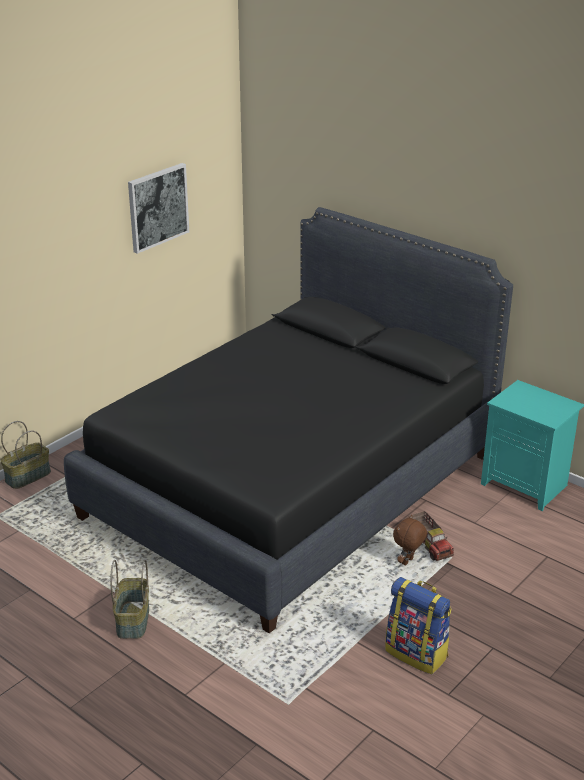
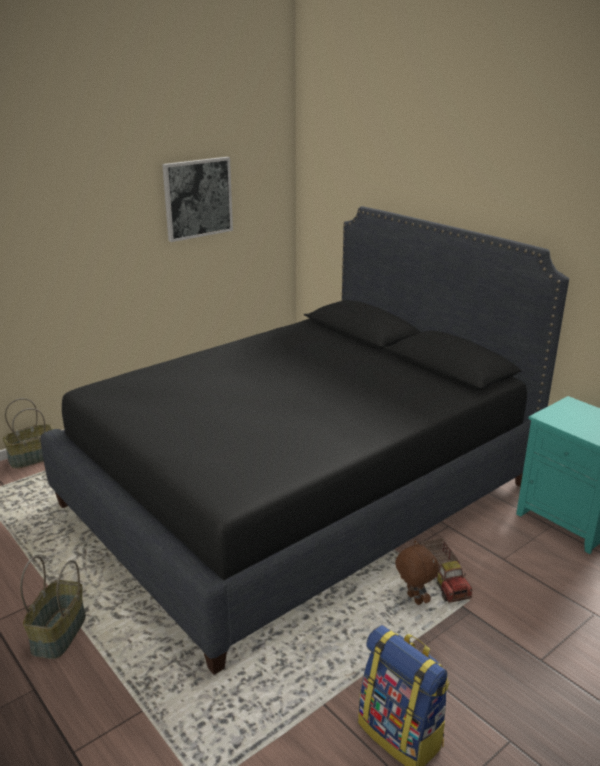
camera: 10 degrees right, 5 degrees down
(408, 562) = (413, 599): brown plush toy -> brown plush toy turned 105 degrees clockwise

